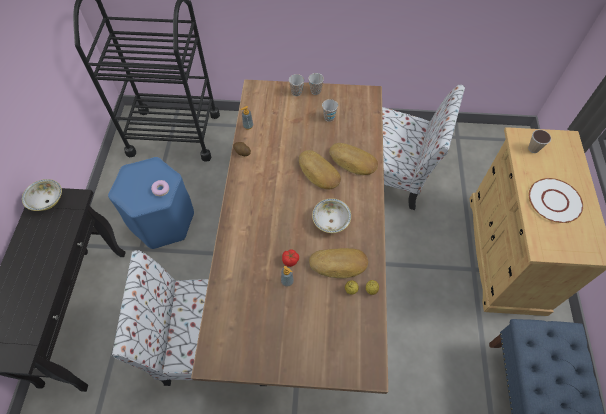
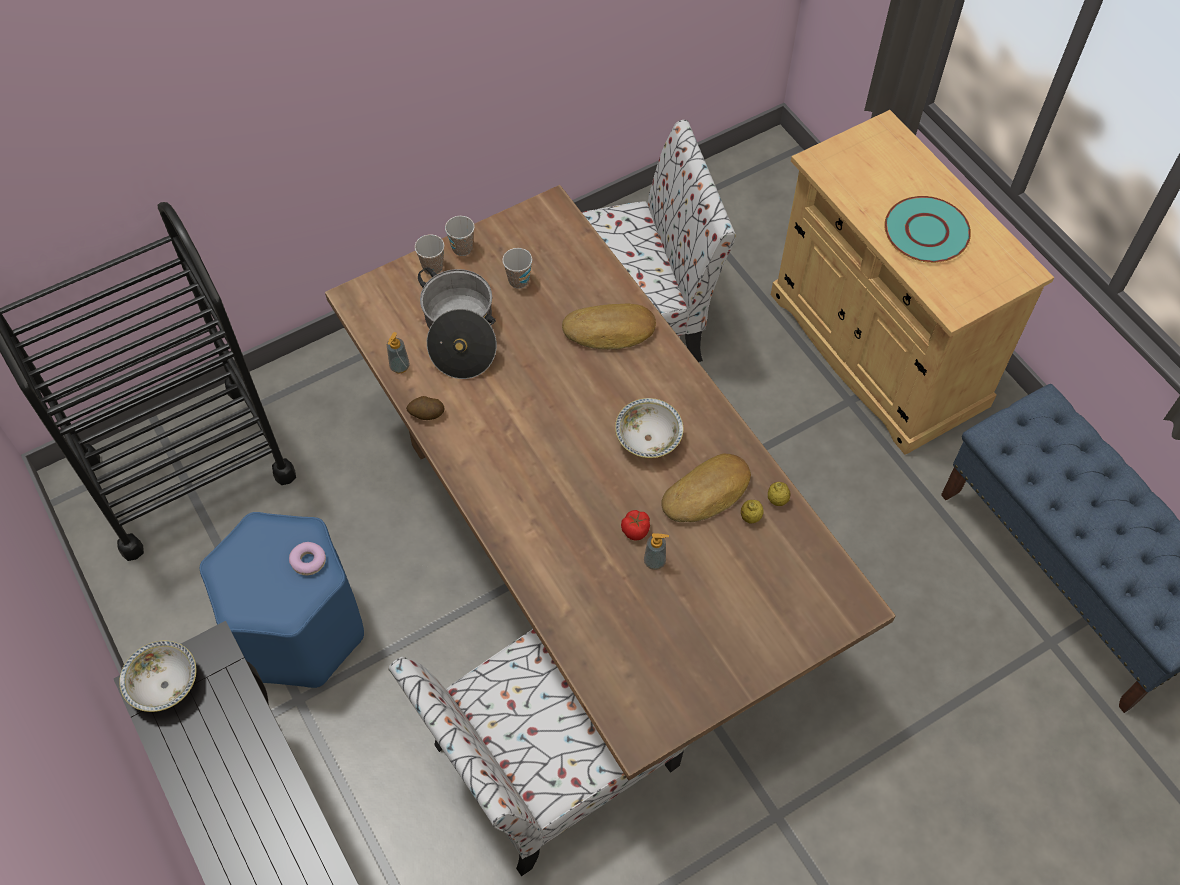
camera: 35 degrees left, 0 degrees up
(285, 126) = (460, 334): none -> cooking pot
(318, 173) = (572, 378): bread -> none
(533, 149) = (850, 169): cup -> none
(554, 201) = (927, 231): white plate -> turquoise plate

